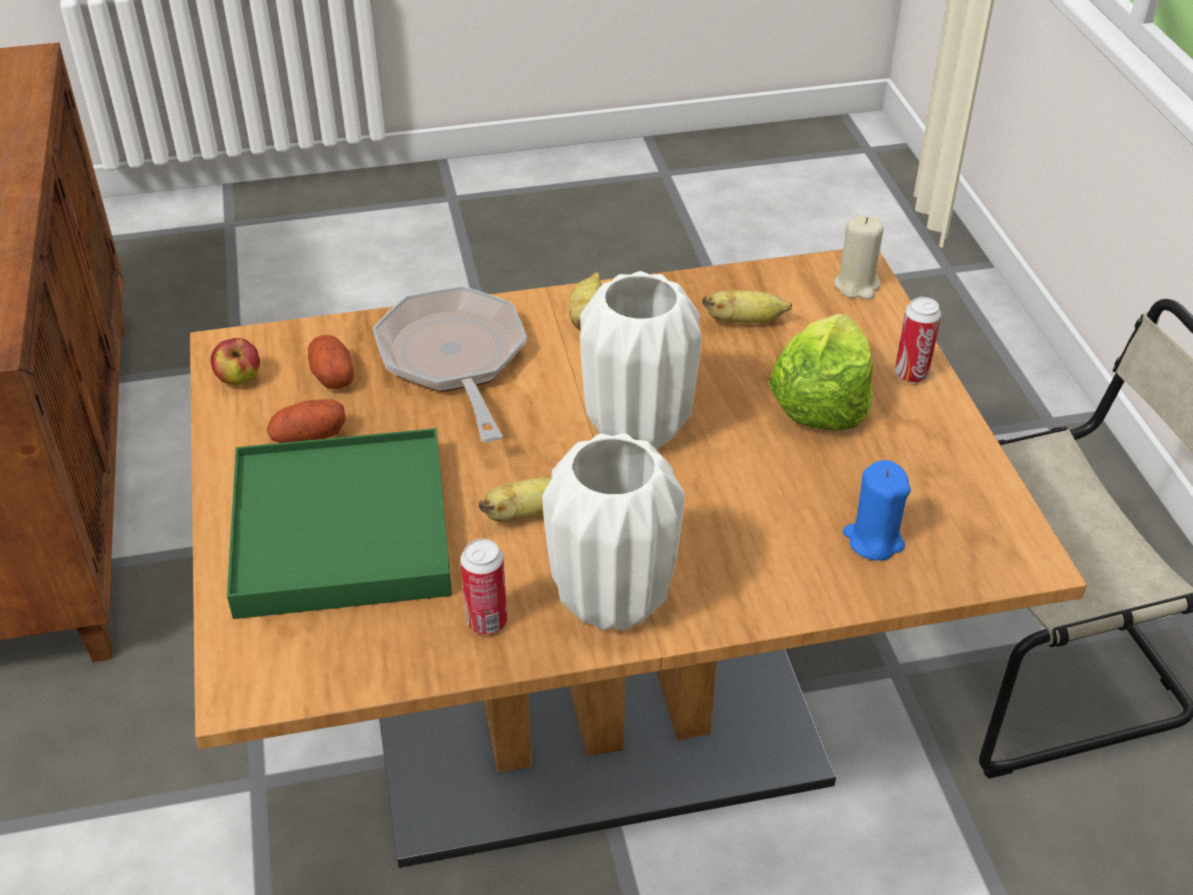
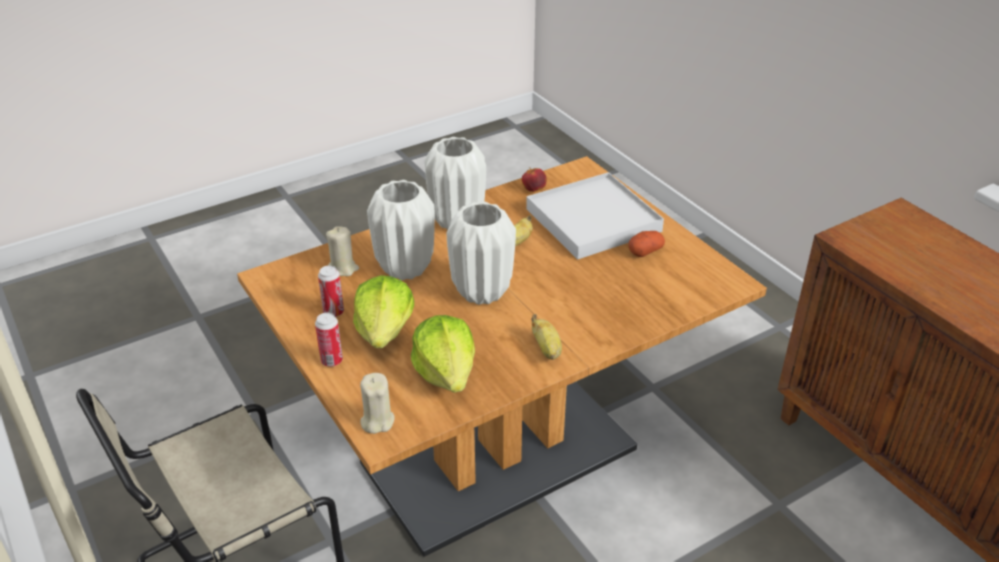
camera: 160 degrees right, 5 degrees down
(239, 380) = (709, 268): apple -> apple (534, 189)
(332, 375) = (664, 282): potato -> none
(341, 530) = (593, 220): green tray -> white tray
(454, 361) = (606, 305): frying pan -> none
(487, 622) = (505, 204): can -> can (333, 312)
(745, 321) = (446, 372): banana -> lettuce
(756, 509) = (404, 269): none -> white vase
(873, 540) = (343, 268): blue candle -> beige candle

